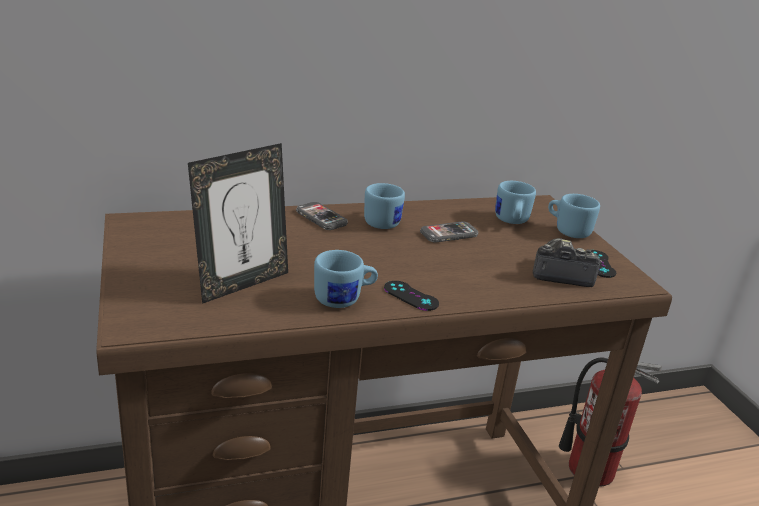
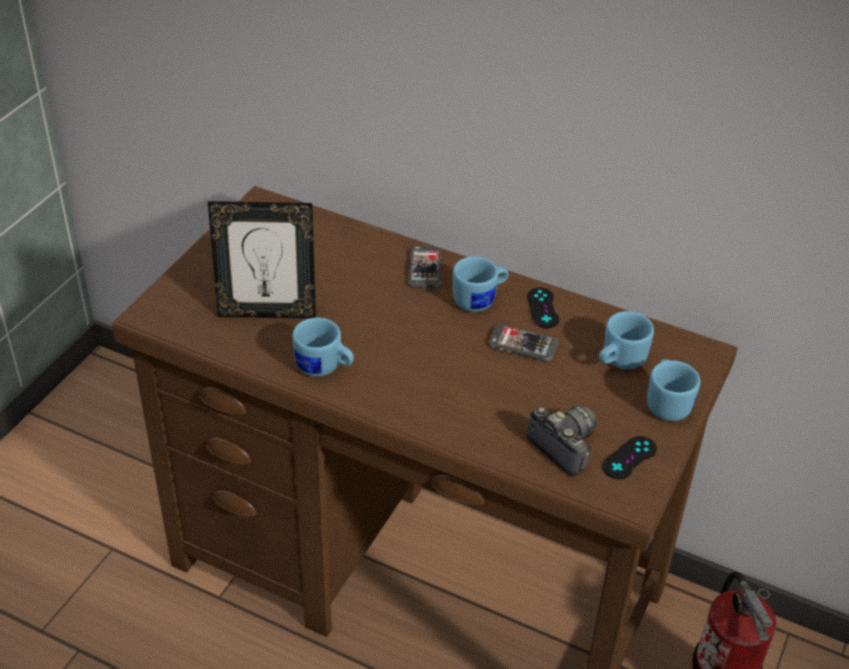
camera: 45 degrees right, 15 degrees up
(411, 296) = (383, 393): black game controller -> black game controller (543, 308)

